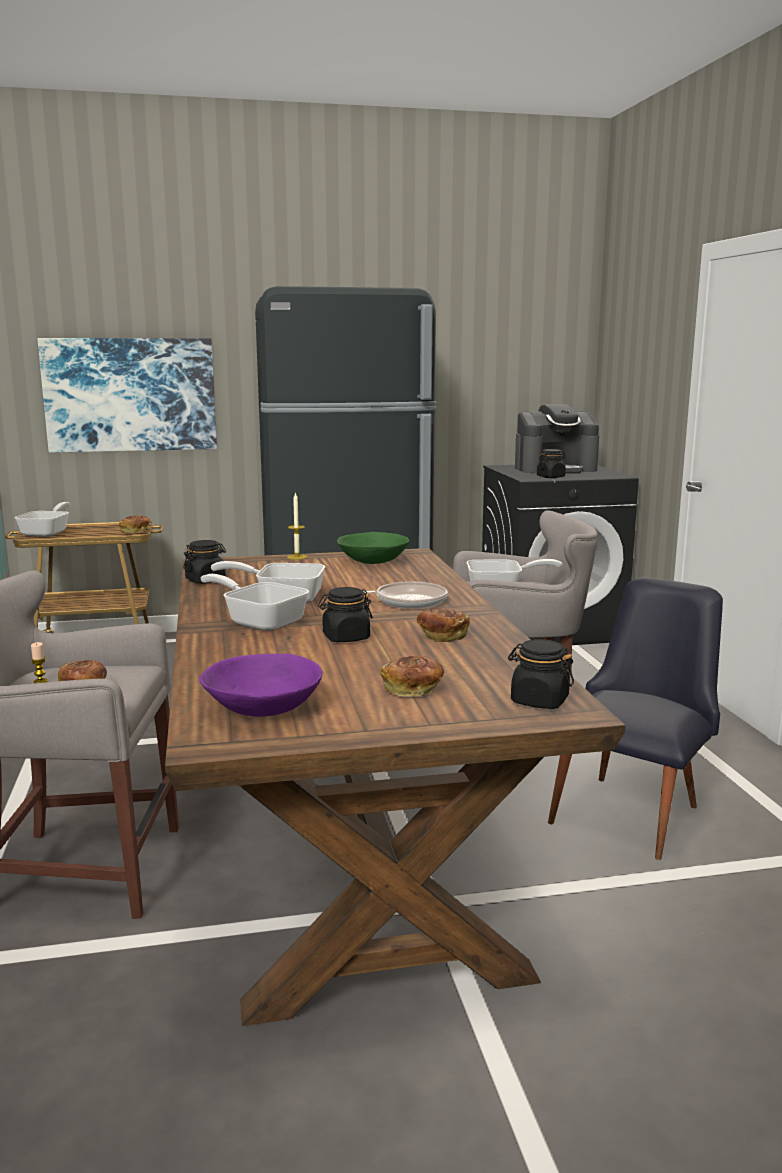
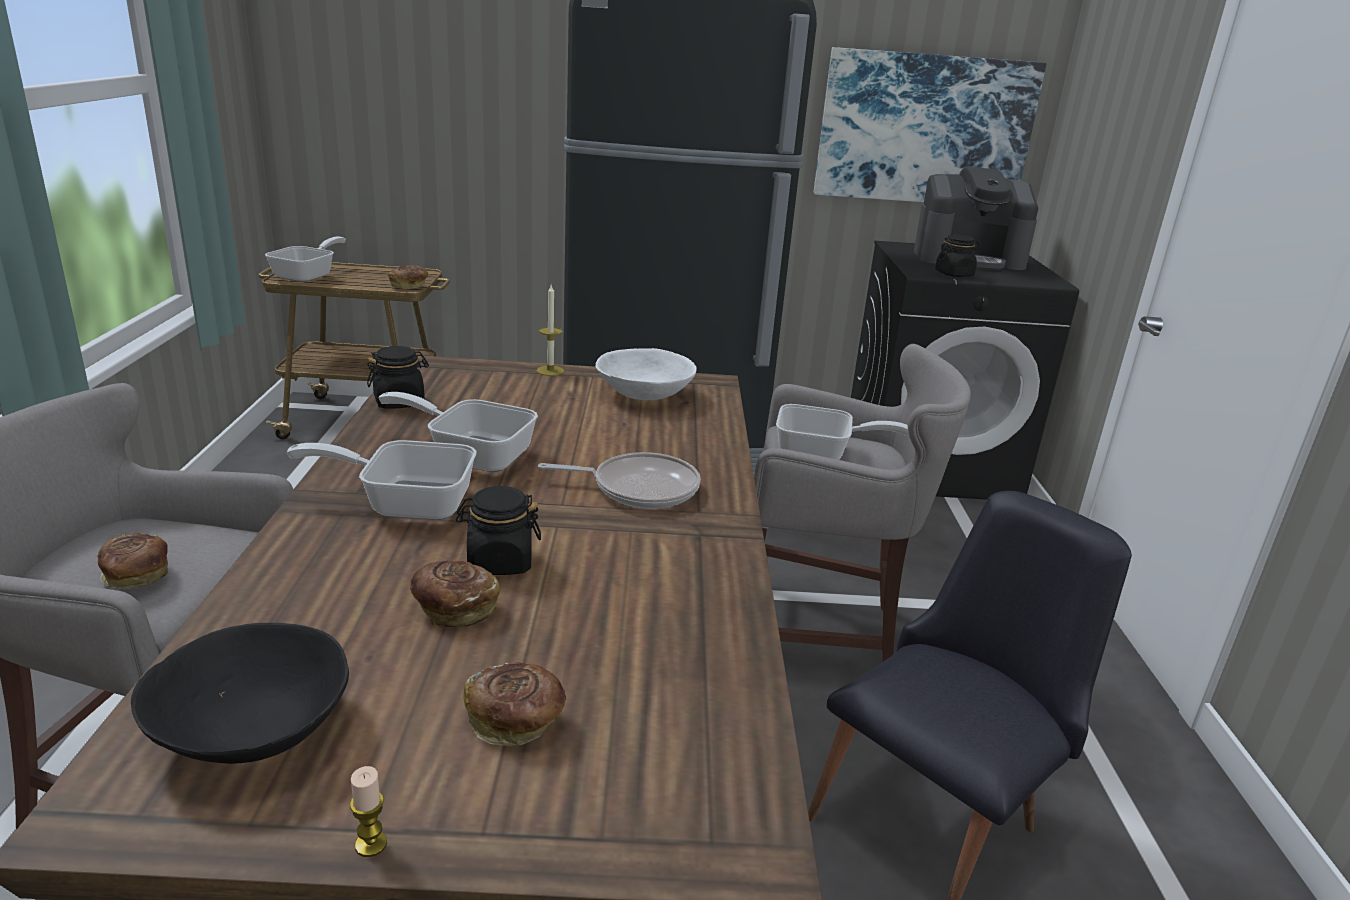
camera: 10 degrees right, 10 degrees up
(40, 681) = (96, 548): candle -> candle (371, 844)
(130, 394) = (424, 106): picture -> picture (924, 129)
(260, 621) = (406, 502): frying pan -> frying pan turned 45 degrees counterclockwise
(262, 709) = (251, 730): purple bowl -> black bowl
(372, 562) = (643, 394): green bowl -> white bowl
(442, 636) = (643, 582): bread -> bread (454, 609)
(539, 701) = (704, 798): black jar -> none

